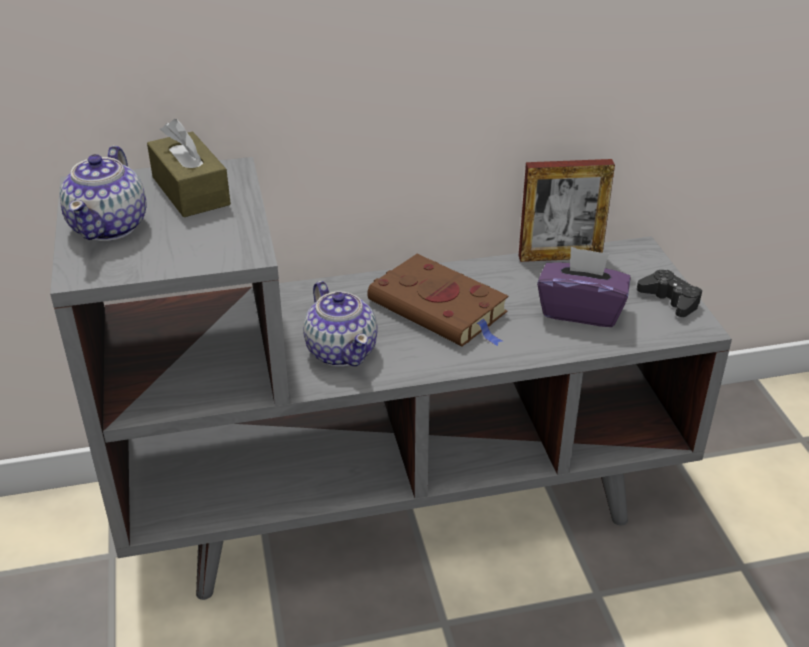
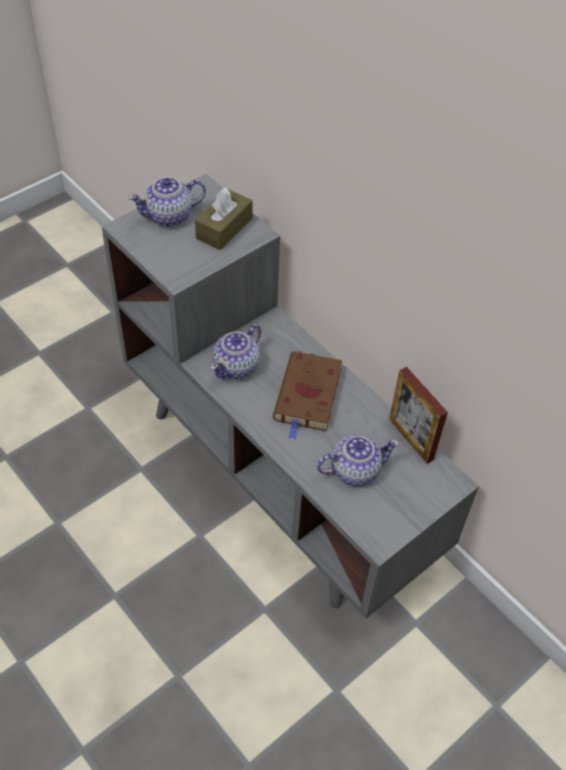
camera: 60 degrees right, 15 degrees up
(581, 311) = (354, 470): purple tissue box -> teapot
(670, 299) = (401, 518): black game controller -> none

